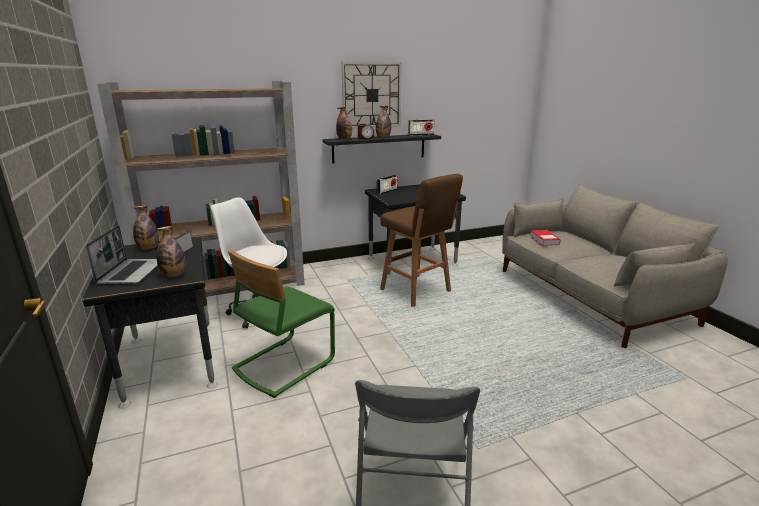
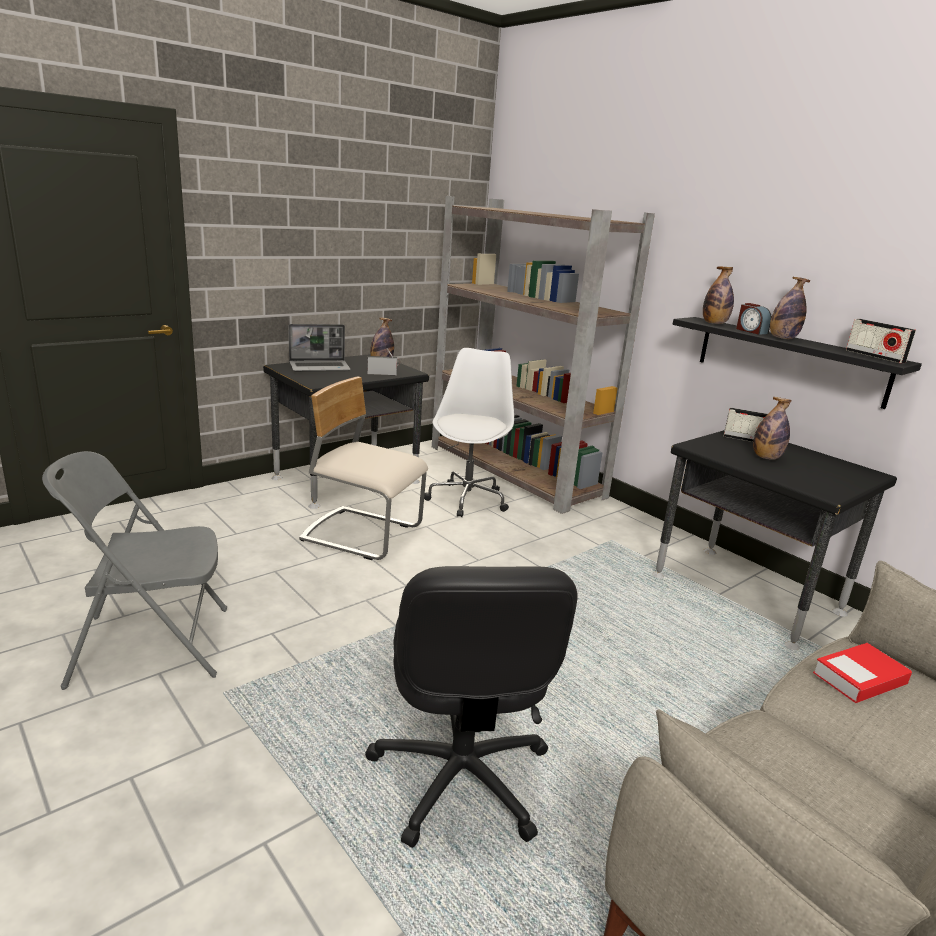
camera: 70 degrees right, 0 degrees up
(174, 275) = (319, 379): bottle -> bottle (766, 457)
(283, 364) = (362, 534): green chair -> beige chair
(371, 95) = (799, 256): wall clock -> none
(417, 291) = (628, 609): brown stool -> none
(544, 364) = (459, 776): none -> black office chair

